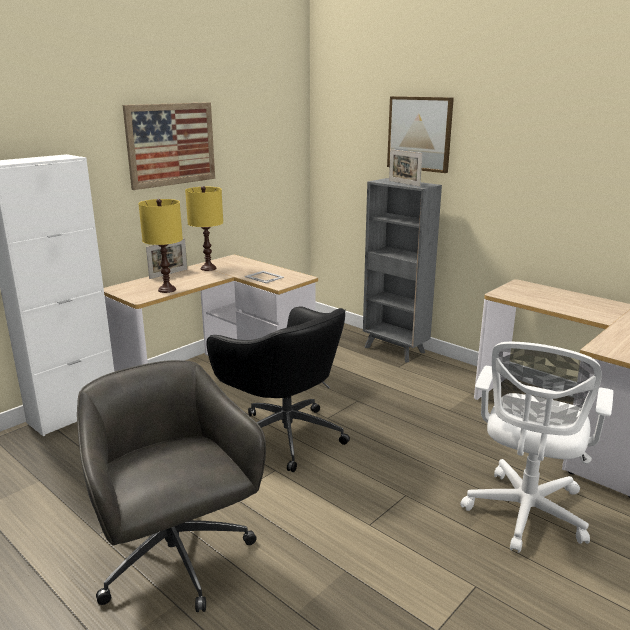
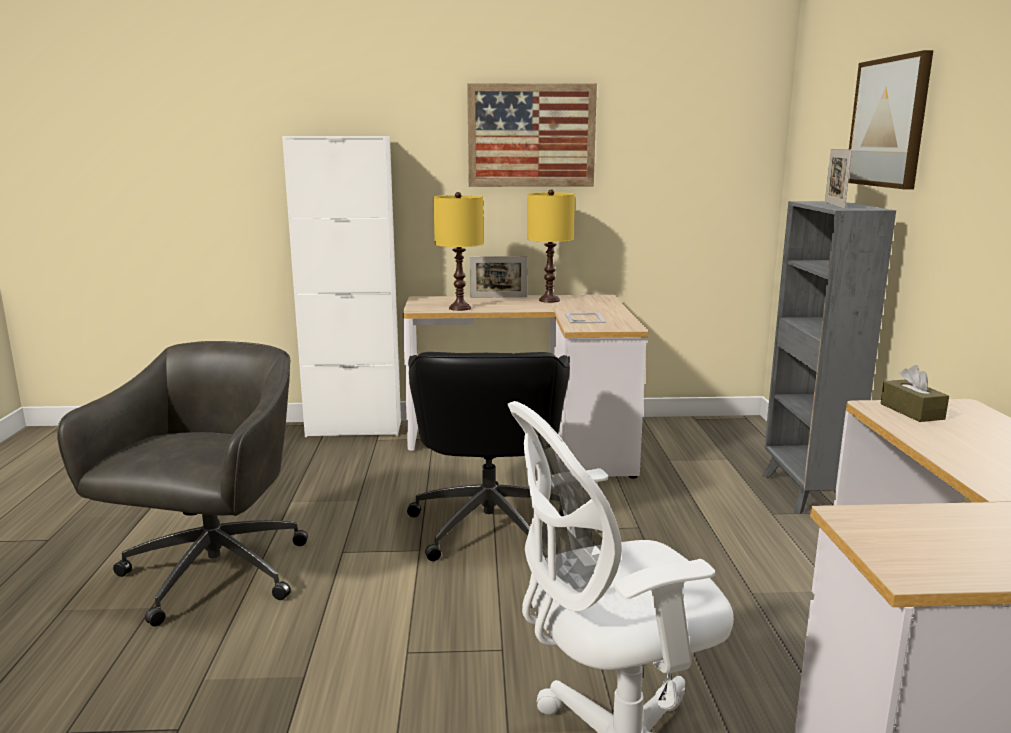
camera: 45 degrees right, 5 degrees down
(513, 292) = (911, 411): none -> brown tissue box

